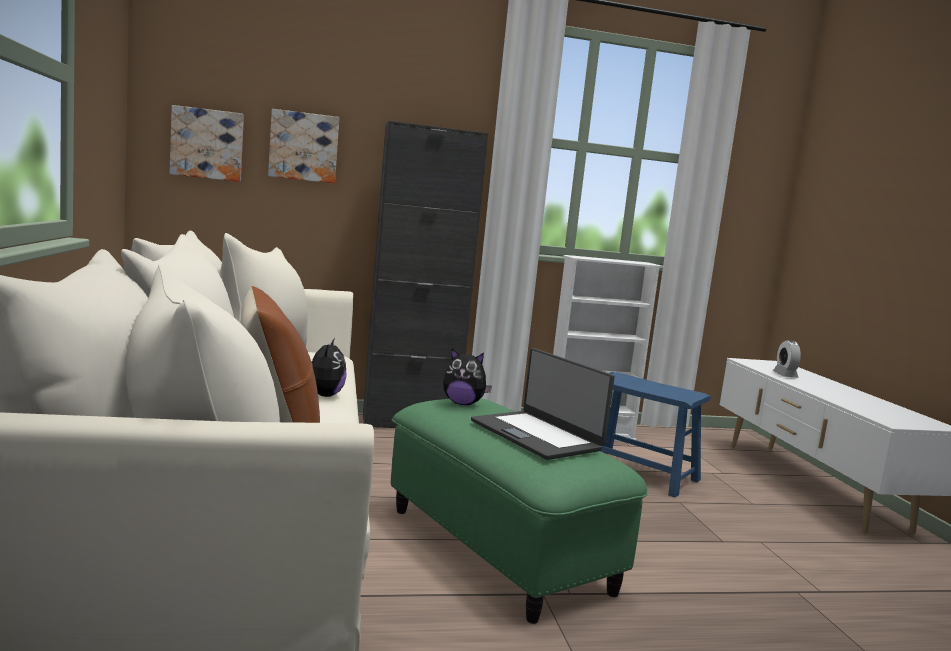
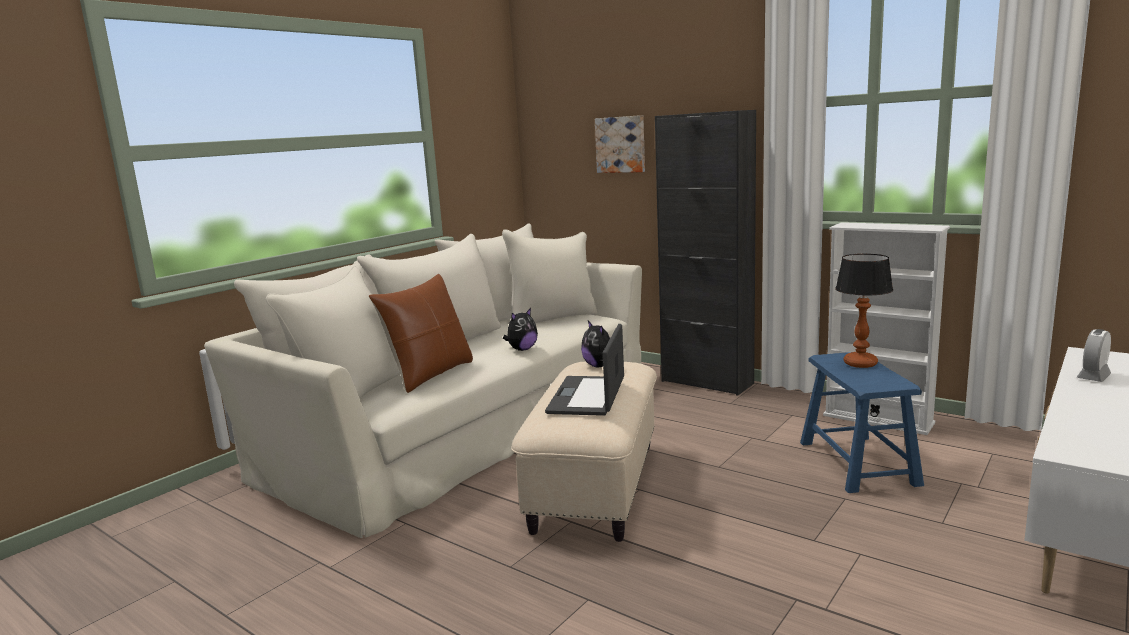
camera: 50 degrees right, 5 degrees up
(207, 144) = (561, 153): picture -> none
(499, 549) = (597, 486): green ottoman -> beige ottoman
(638, 381) = (861, 364): none -> table lamp

